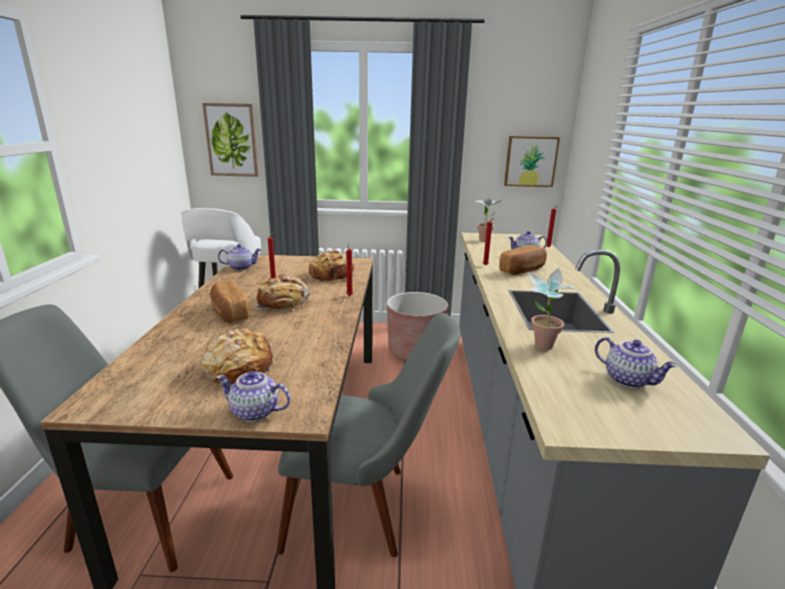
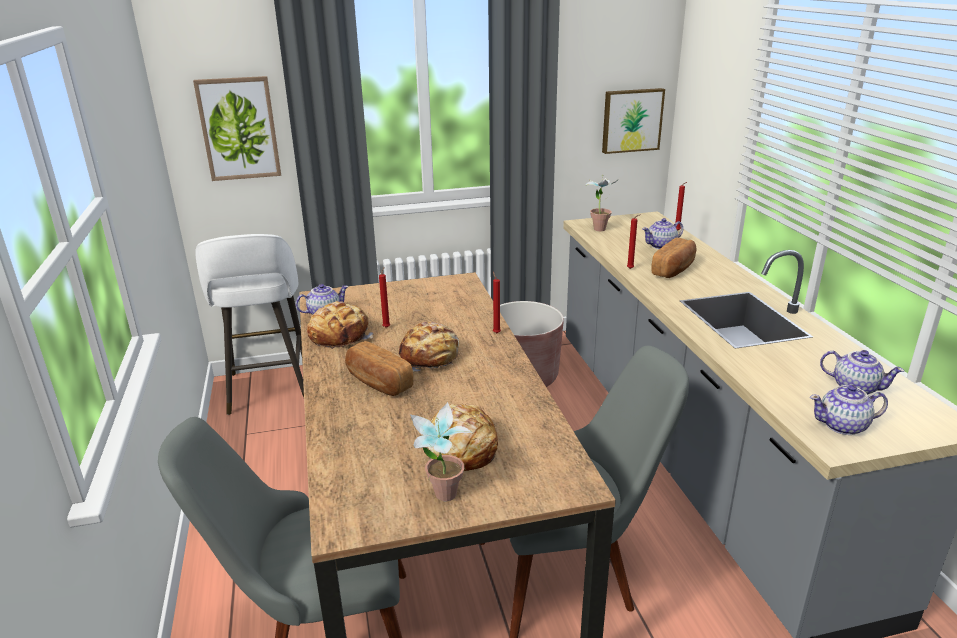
camera: 15 degrees left, 5 degrees up
(255, 412) = (527, 493): teapot -> teapot (843, 426)
(332, 275) = (450, 306): bread -> bread (340, 335)
(541, 348) = (761, 368): potted plant -> potted plant (442, 499)

